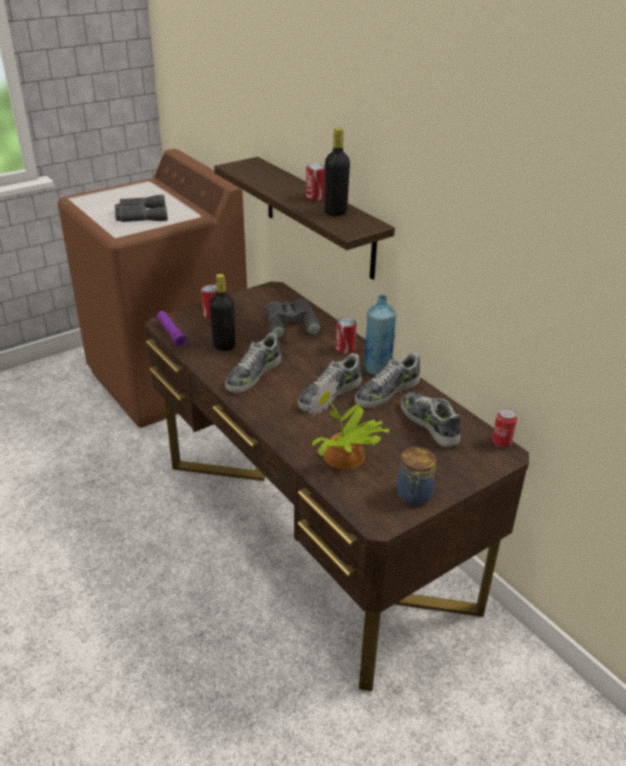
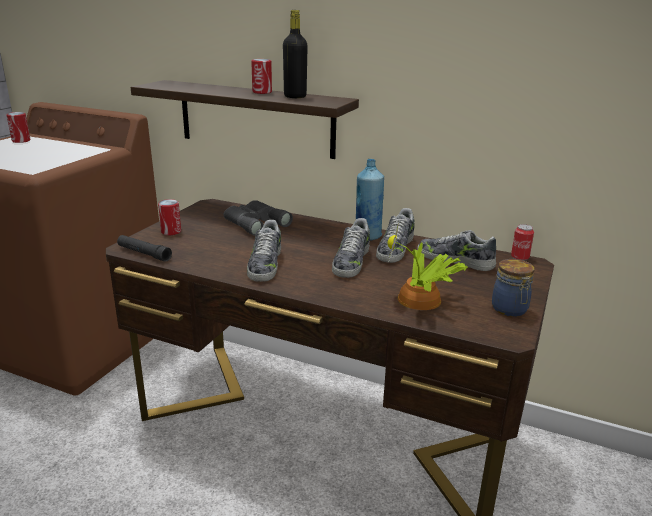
camera: 30 degrees left, 10 degrees down
(140, 215) = (42, 156): grey binoculars -> none
(171, 333) = (144, 253): purple flashlight -> black flashlight
(224, 345) = (210, 251): black bottle -> none
(345, 349) = (324, 229): can -> can (21, 140)

